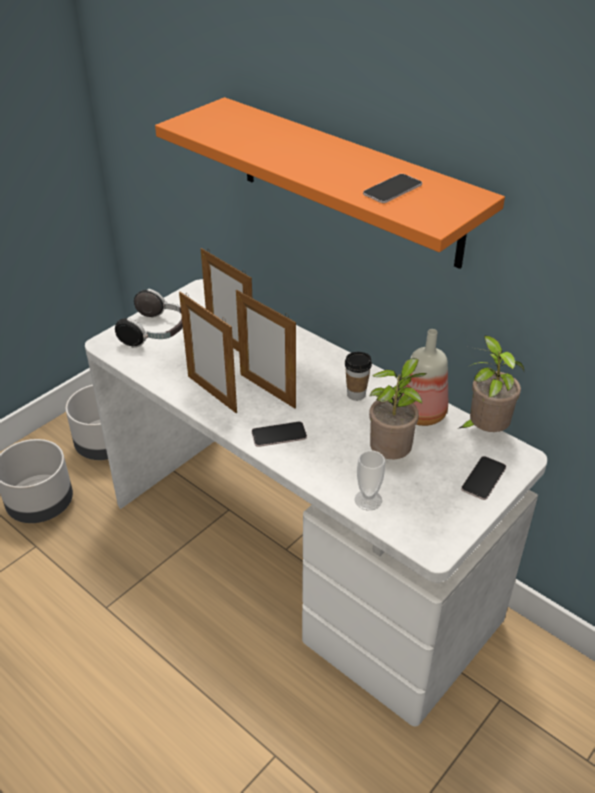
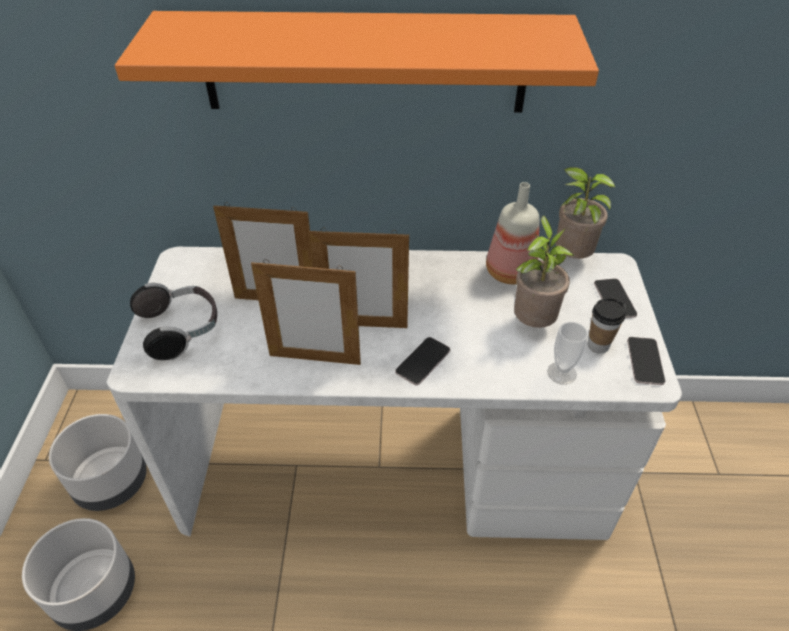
camera: 40 degrees left, 5 degrees up
(356, 394) = (441, 285): cup -> cup (598, 345)
(392, 189) = (482, 42): phone -> phone (645, 361)

